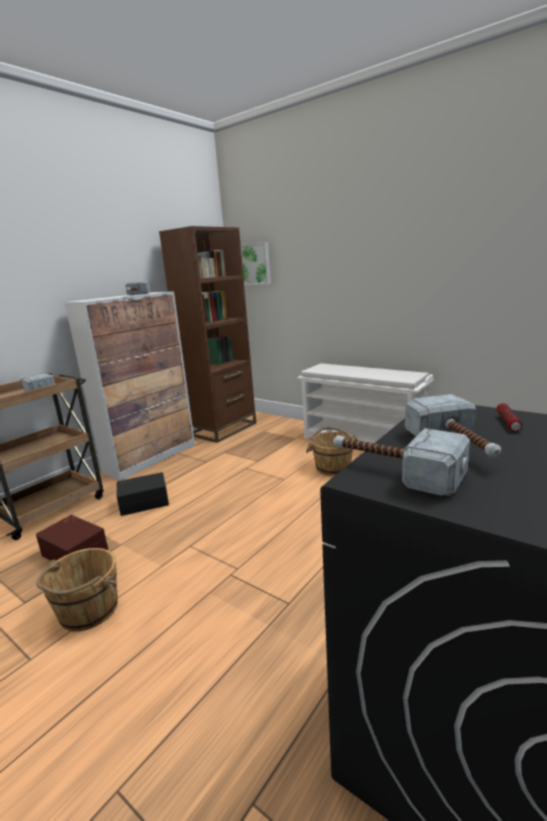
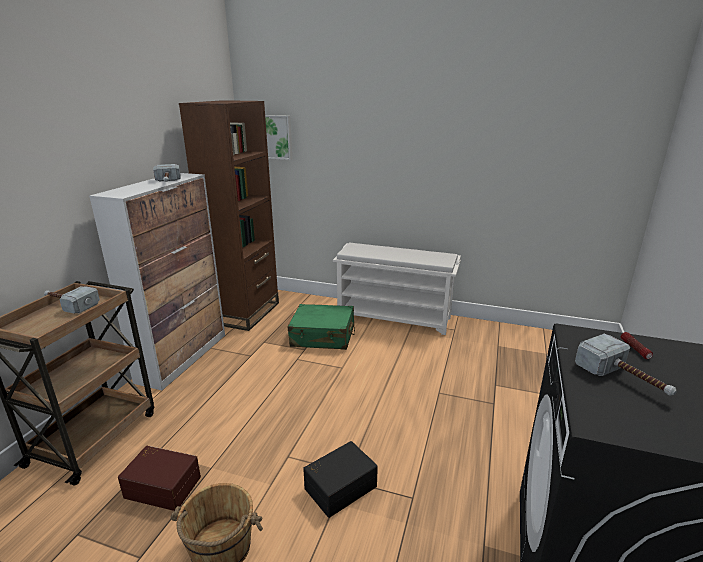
camera: 20 degrees left, 5 degrees up
(144, 502) = (207, 413): black storage box -> black storage box (339, 486)
(281, 452) = (323, 336): none -> green suitcase
(333, 467) = (381, 349): brown bucket -> none
(394, 470) = (607, 412): hammer -> none

